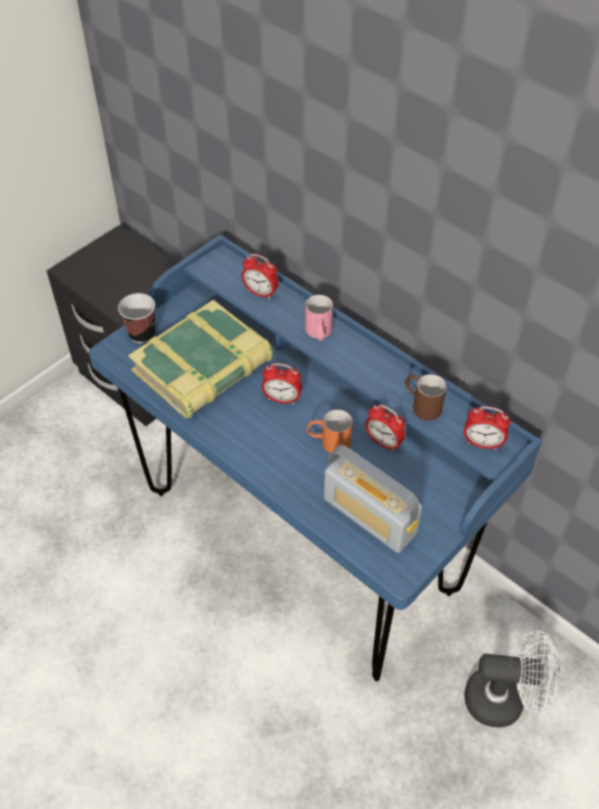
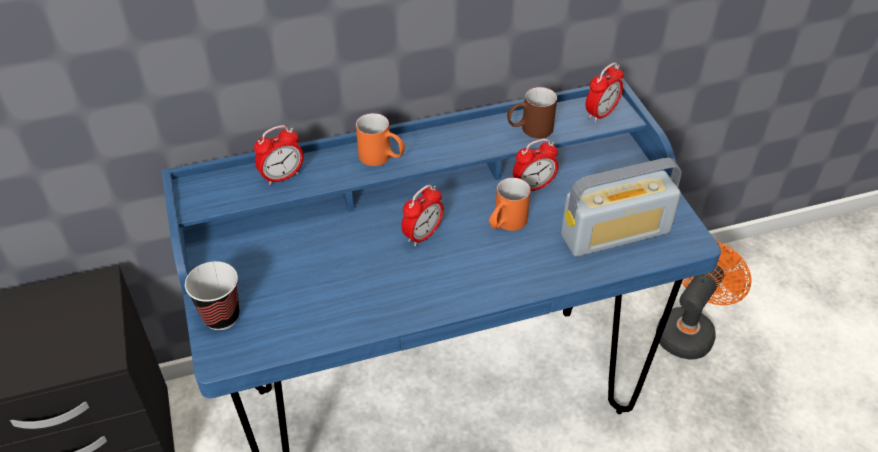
camera: 60 degrees left, 5 degrees down
(203, 368) = (324, 281): book -> none
(319, 334) = (382, 158): pink mug -> orange mug
(504, 700) = (688, 330): white fan -> orange fan

